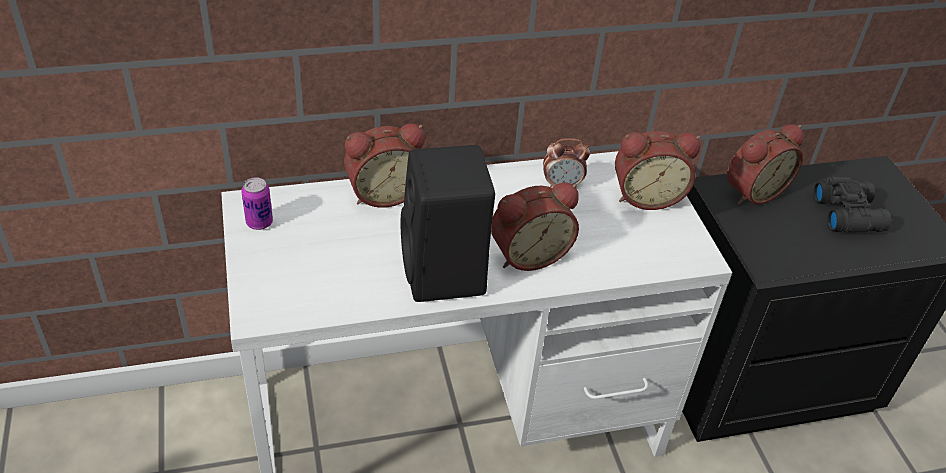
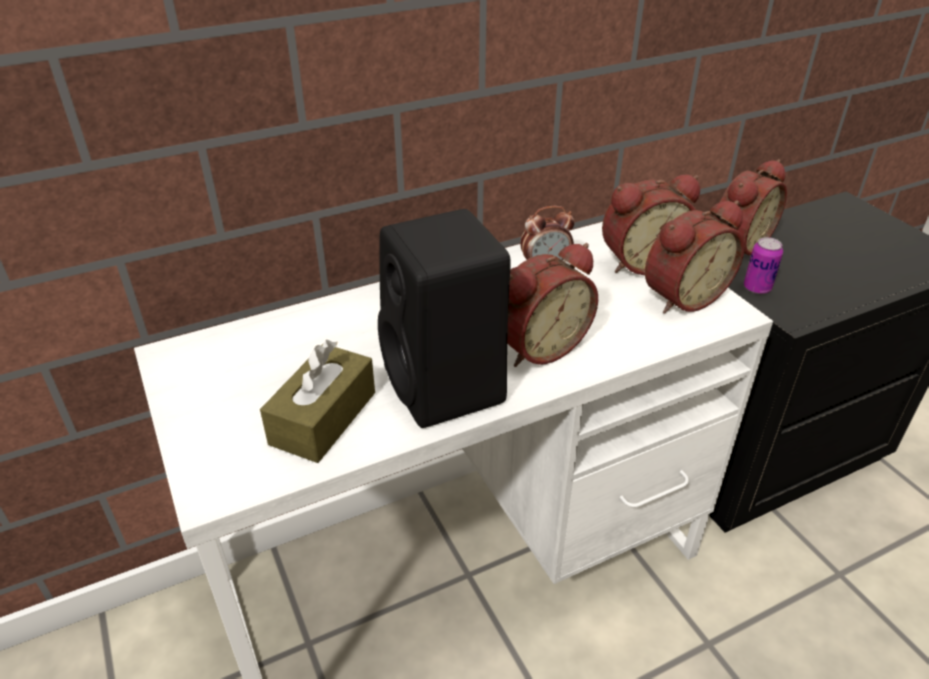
camera: 10 degrees left, 5 degrees down
(259, 222) = (191, 374): can -> can (757, 288)
(347, 278) = (323, 418): none -> brown tissue box
(384, 192) = (341, 311): alarm clock -> alarm clock (681, 296)
(848, 214) = (842, 248): black binoculars -> none

